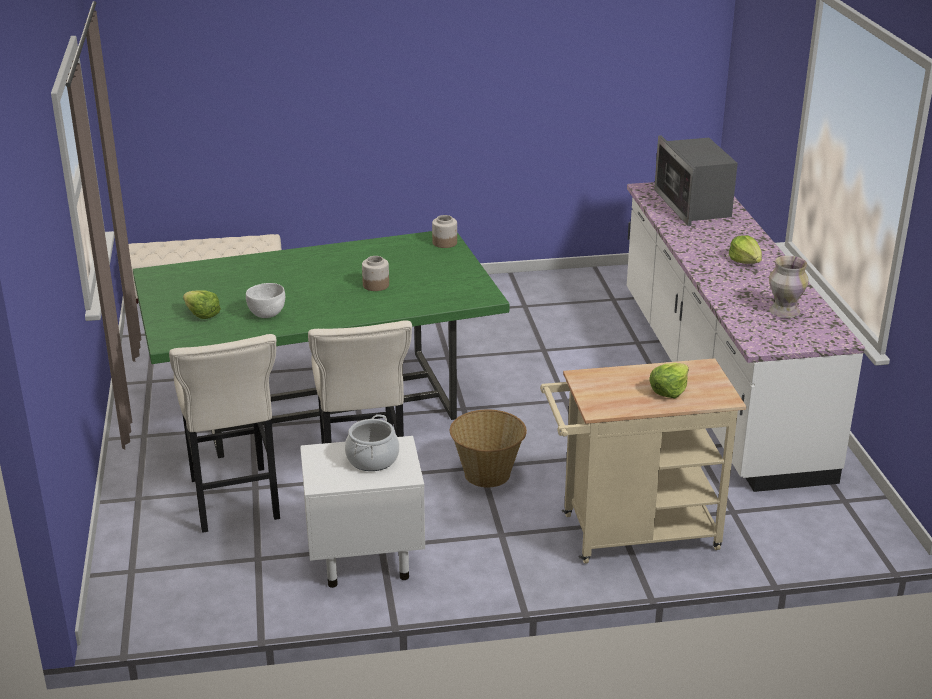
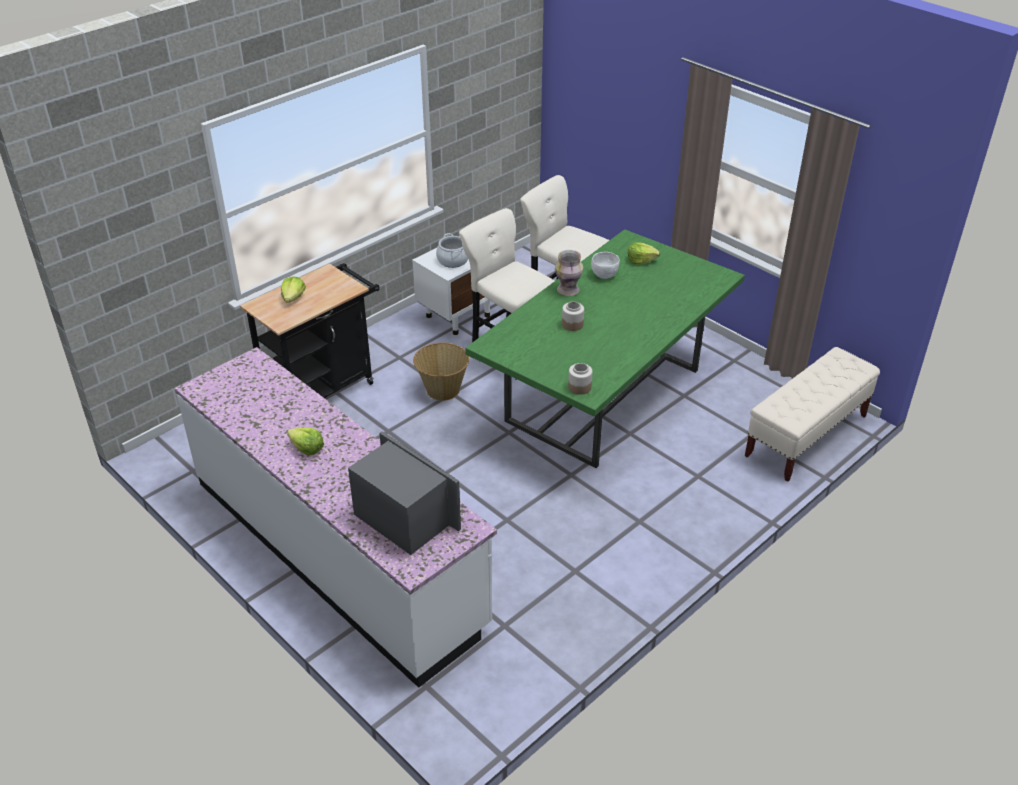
camera: 145 degrees right, 10 degrees up
(630, 534) = (324, 388): beige cart -> black cart
(783, 312) = (248, 399): vase -> vase (568, 290)

